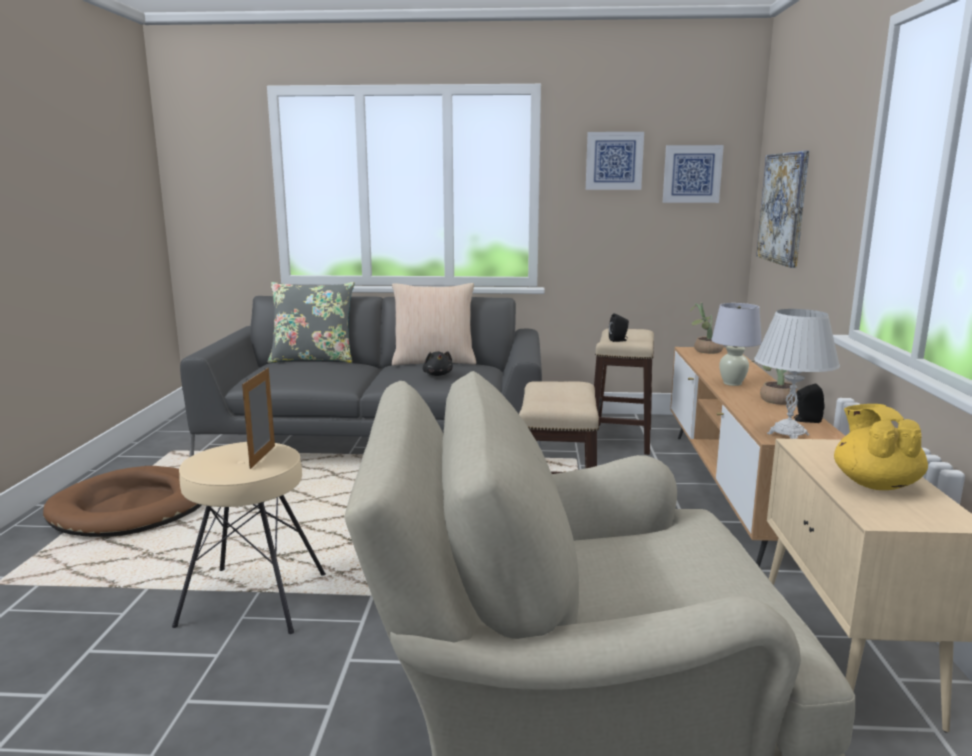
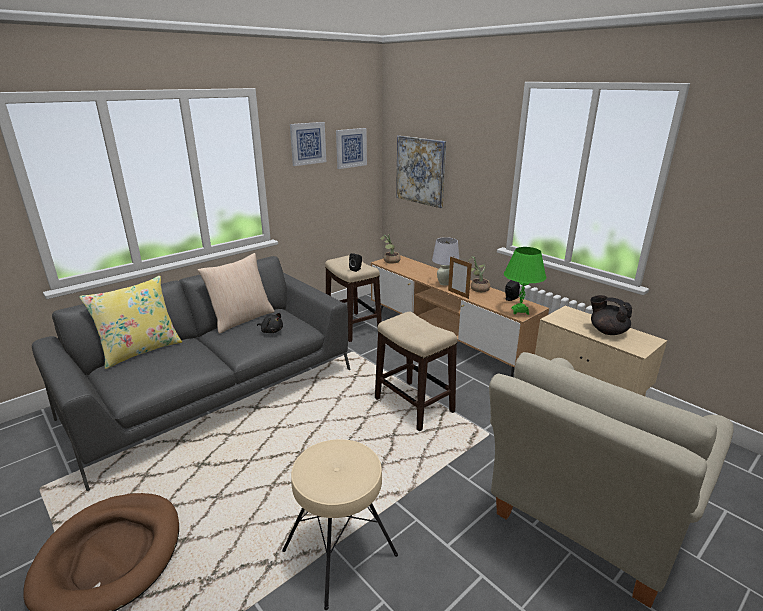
camera: 45 degrees left, 10 degrees up
(262, 457) = (350, 457): picture frame -> picture frame (458, 294)
(313, 359) = (140, 350): grey pillow -> yellow pillow
(788, 434) = (520, 311): white table lamp -> green table lamp
(875, 483) = (607, 331): yellow teapot -> black teapot

